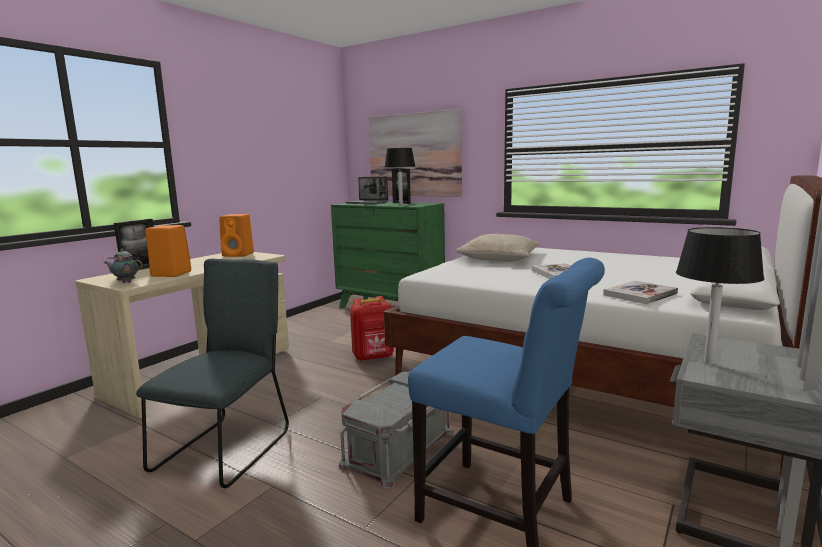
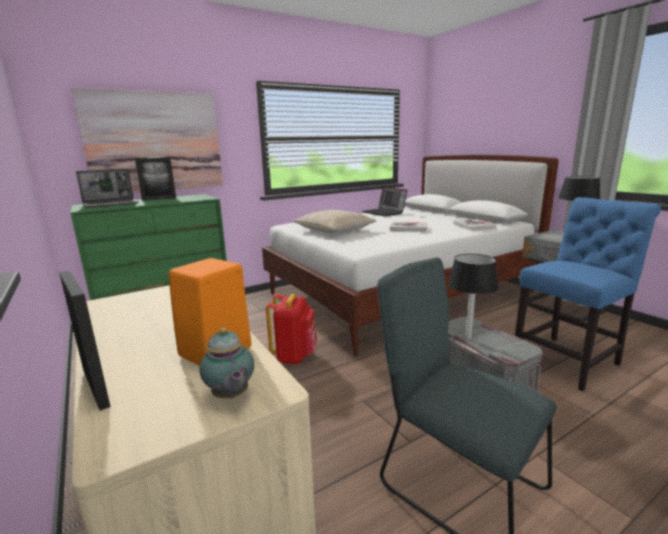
camera: 65 degrees left, 5 degrees up
(125, 282) = (230, 396): teapot -> teapot turned 60 degrees counterclockwise
(239, 255) = (133, 302): orange speaker -> none
(400, 205) = (186, 200): black table lamp -> black table lamp (468, 338)
(641, 258) = (384, 212): none -> laptop

